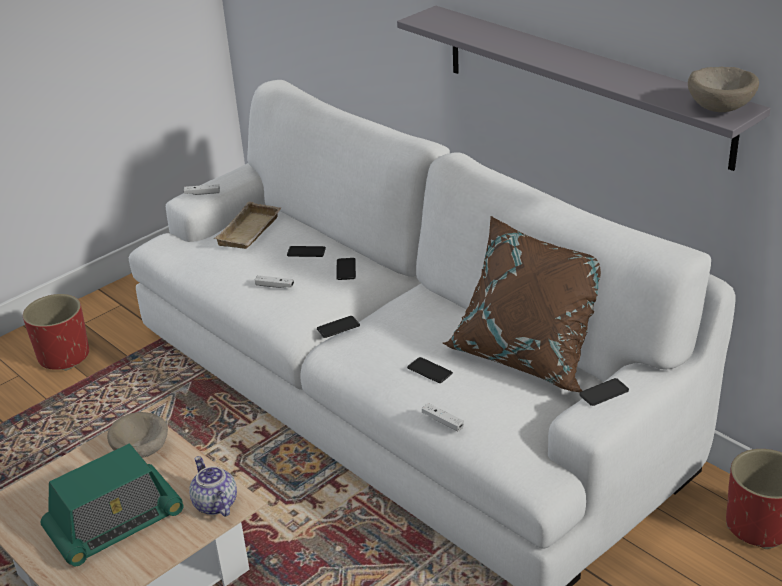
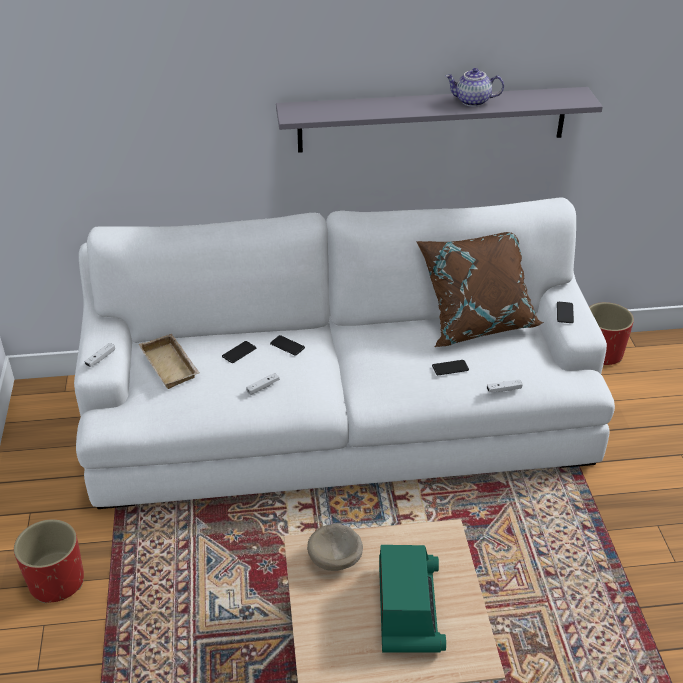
camera: 55 degrees left, 5 degrees up
(214, 504) = (437, 545): teapot -> teapot (472, 102)
(338, 327) = (348, 383): phone -> none
(721, 107) = (571, 96): beige bowl -> none

